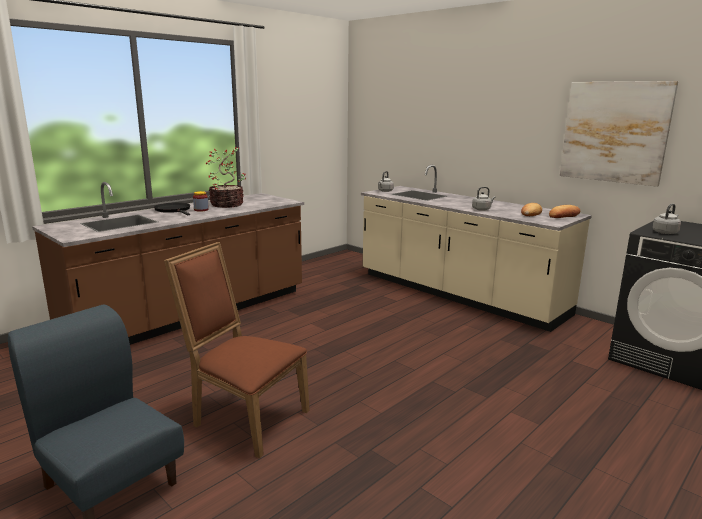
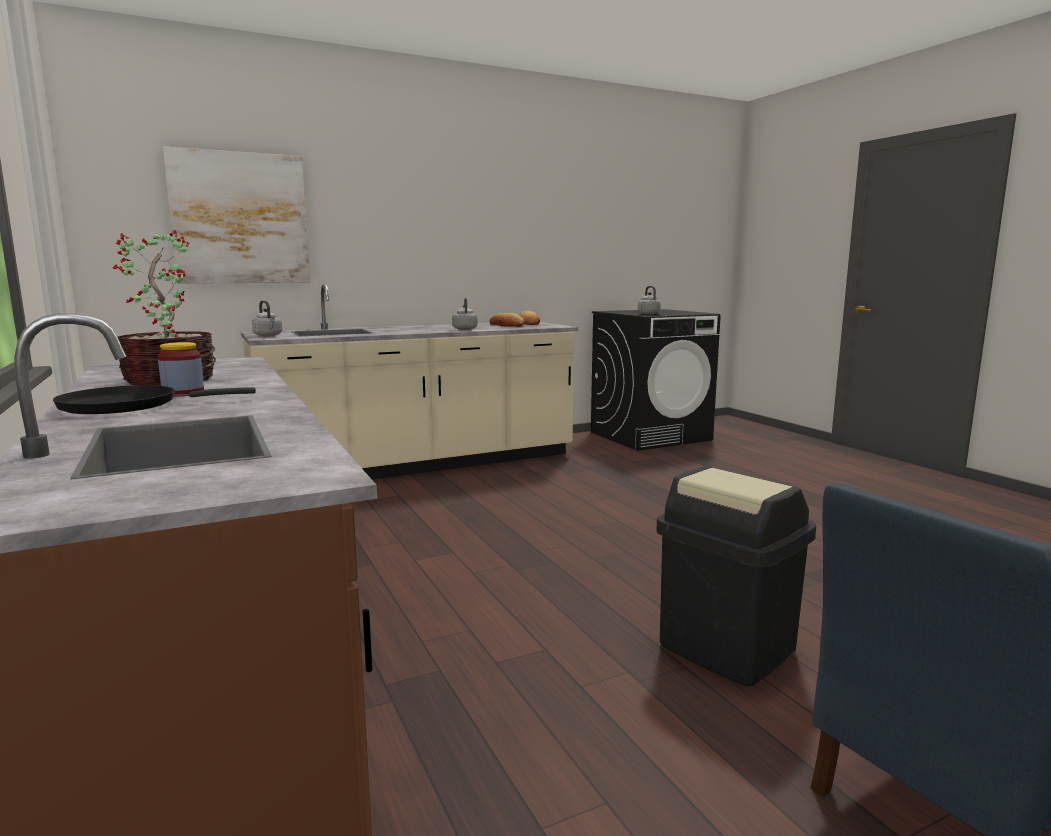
camera: 70 degrees left, 5 degrees down
(245, 418) = (725, 648): brown chair -> black trash can
(614, 132) = (543, 227): picture -> picture (240, 218)

